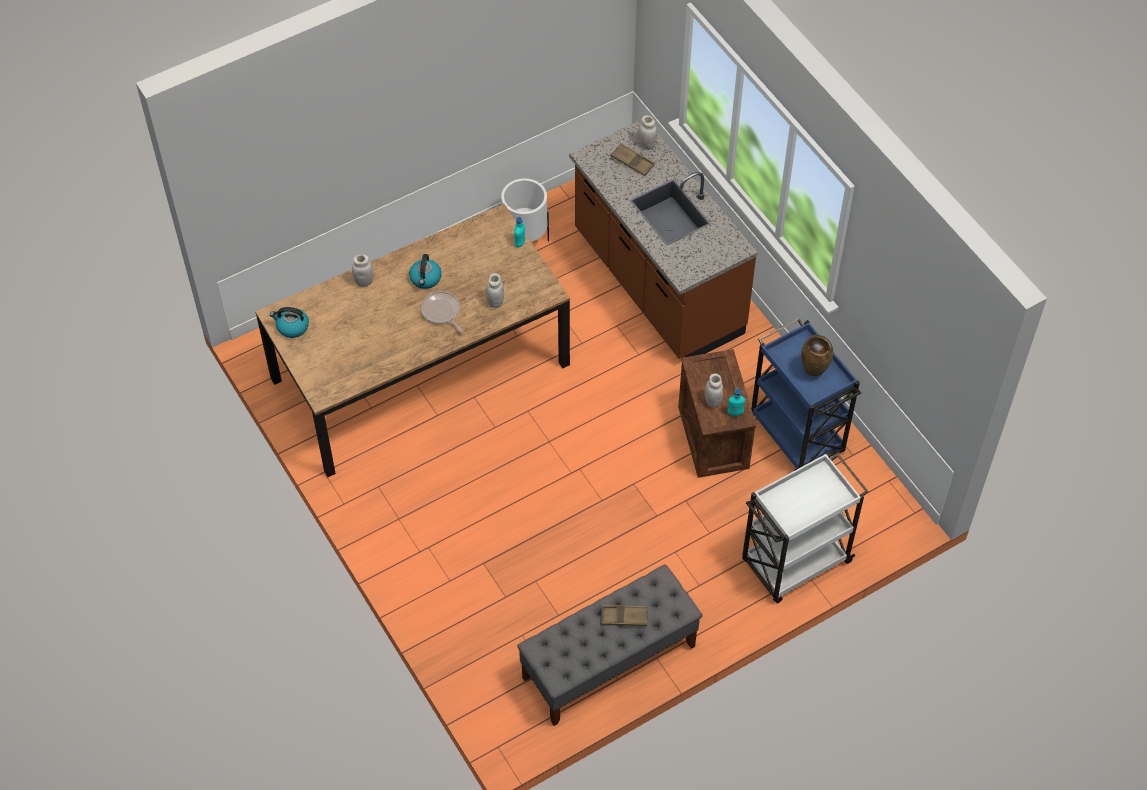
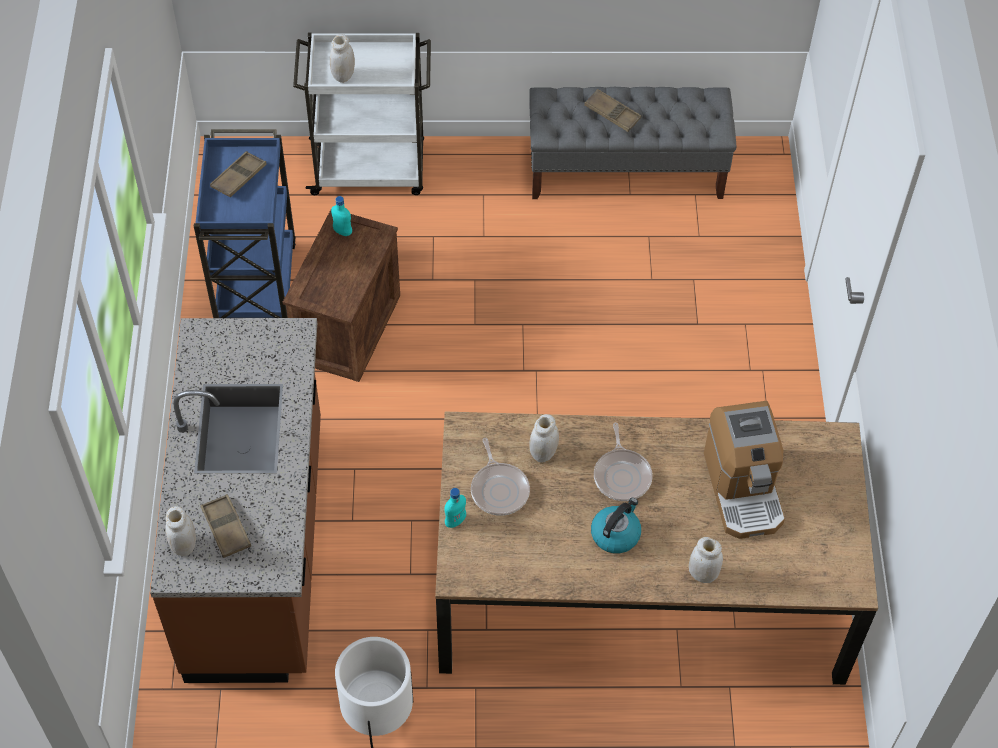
camera: 150 degrees left, 0 degrees up
(292, 327) = (836, 556): kettle -> none
(366, 338) = (743, 489): none -> coffee machine
(507, 271) = (499, 489): none -> frying pan
(713, 401) = (356, 256): white jar -> white jar (343, 75)
(814, 373) = (239, 177): brown vase -> brown tray

